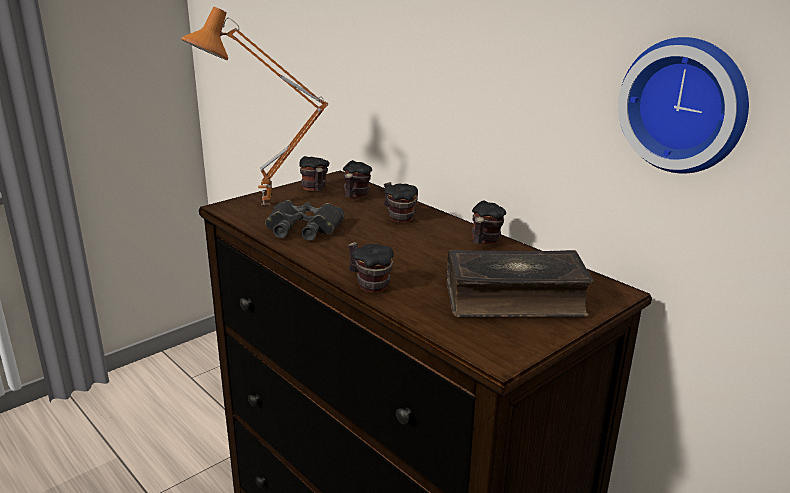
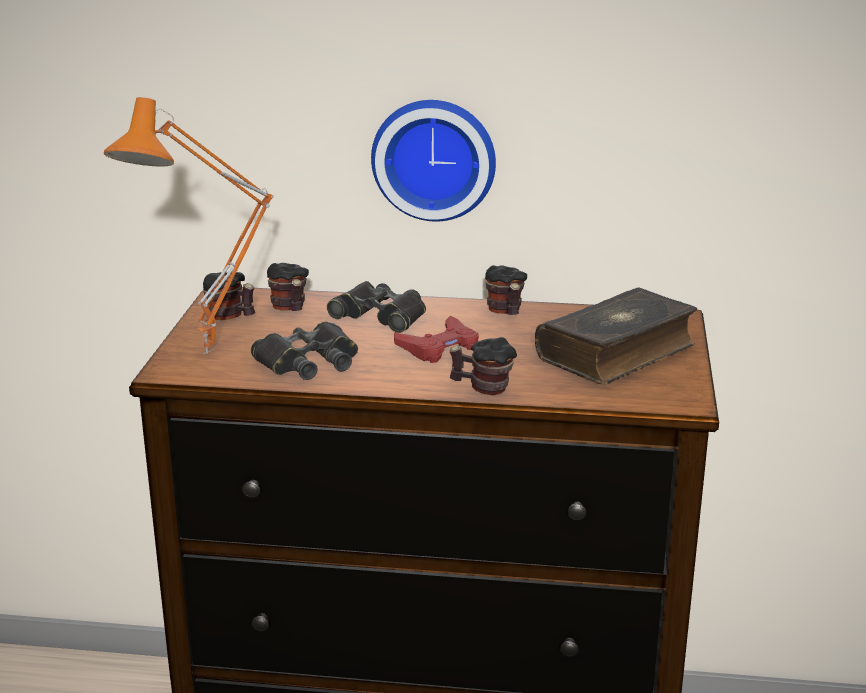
camera: 40 degrees left, 0 degrees up
(395, 248) = (439, 347): none -> red game controller
(398, 217) = (380, 316): mug -> black binoculars
(685, 105) = (710, 119): wall clock -> wall clock (434, 158)

